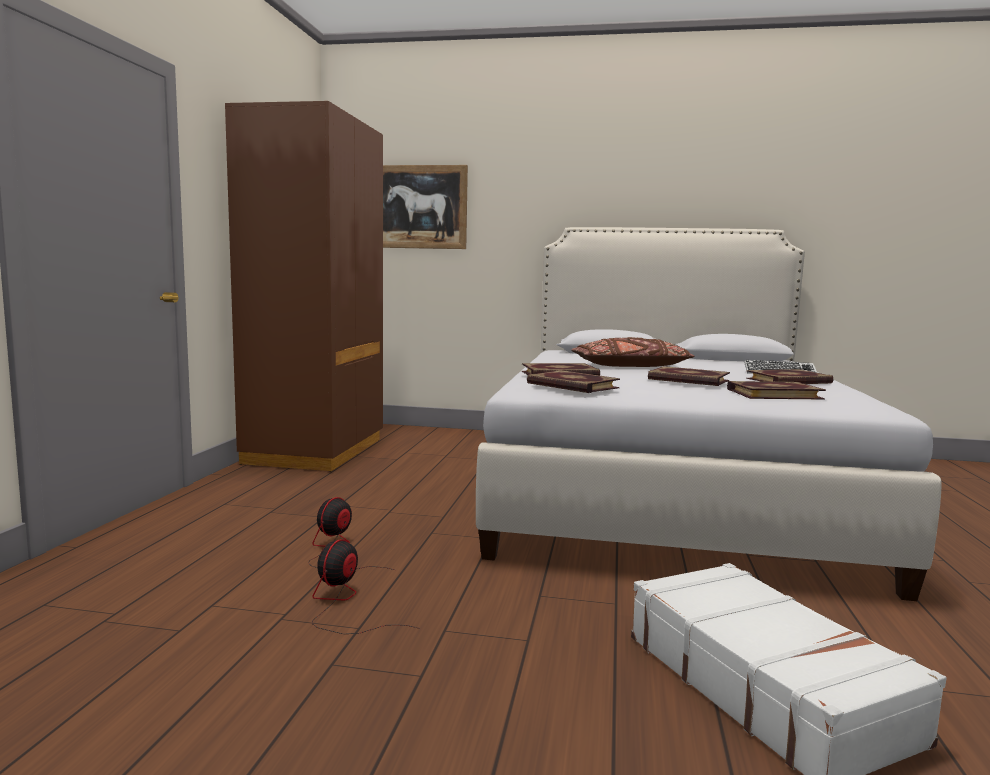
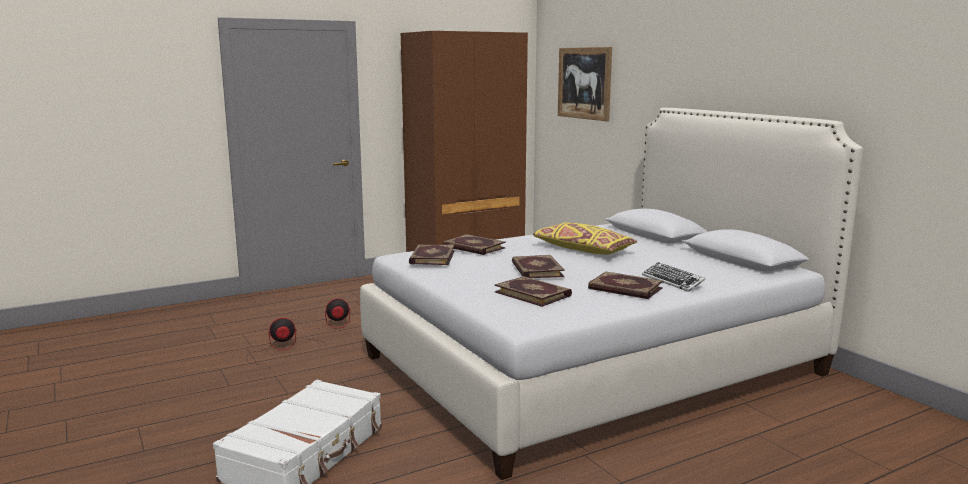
camera: 50 degrees right, 5 degrees up
(630, 366) = (582, 249): brown pillow -> yellow pillow

